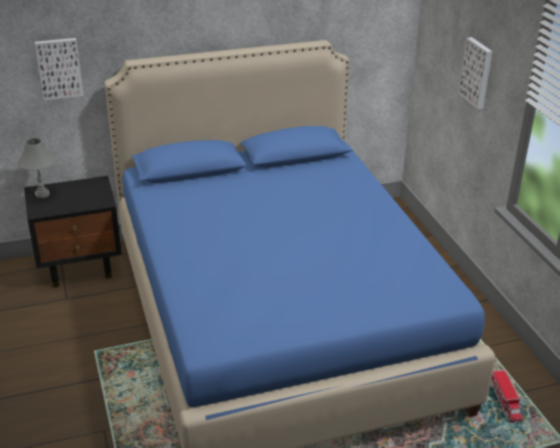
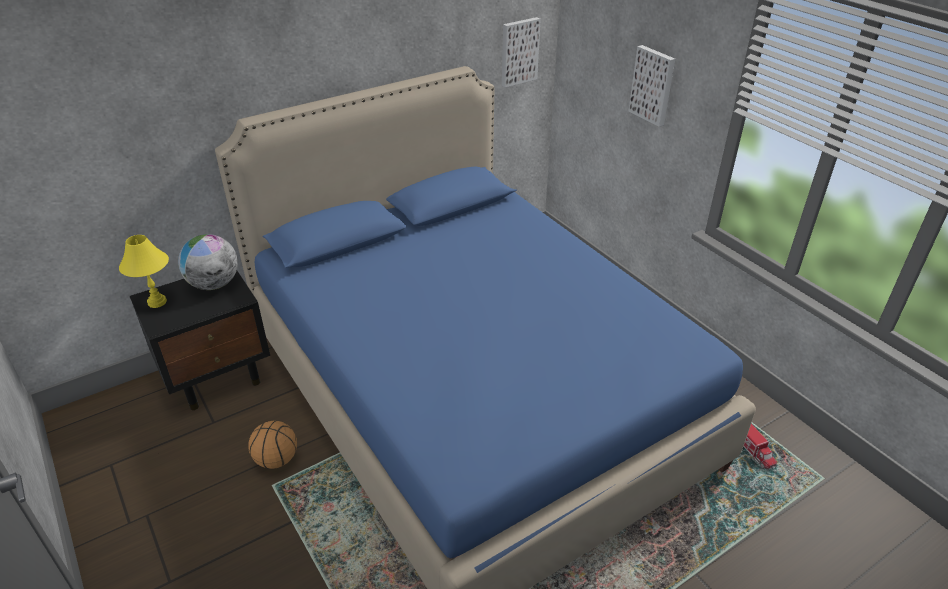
camera: 15 degrees left, 5 degrees up
(42, 194) = (156, 302): grey table lamp -> yellow table lamp
(59, 68) = (153, 140): picture -> picture (518, 51)
(88, 188) = (214, 284): none -> globe
(104, 333) = (276, 459): none -> basketball

